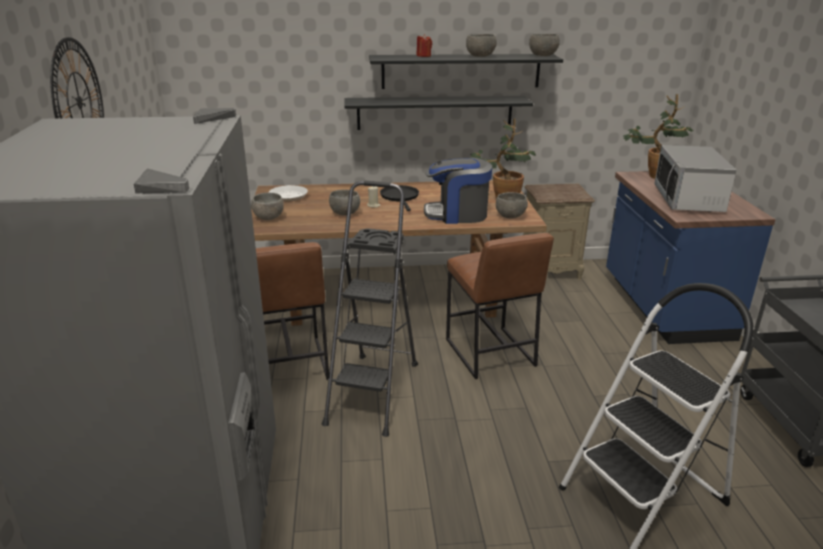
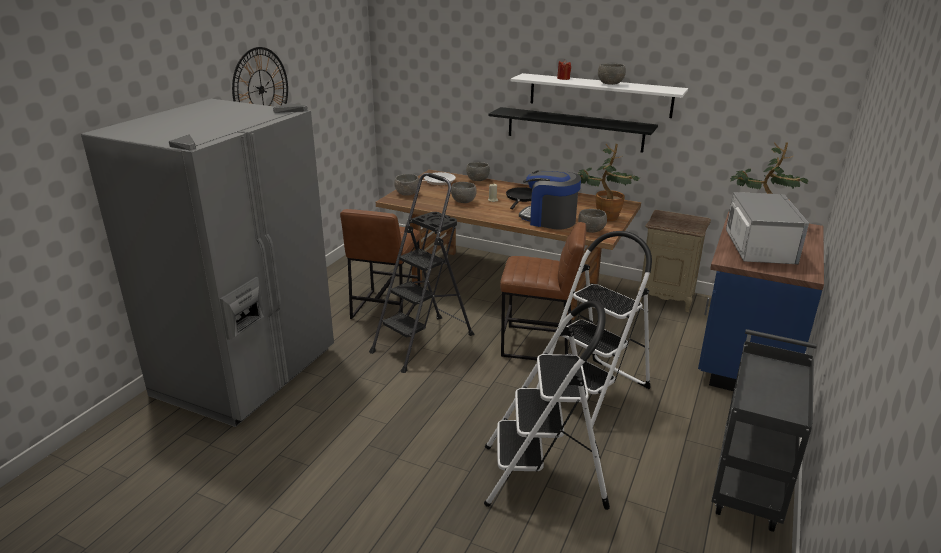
camera: 30 degrees right, 0 degrees up
(461, 71) = (599, 95): black shelf -> white shelf
(490, 353) = (538, 344): brown chair -> brown chair turned 90 degrees counterclockwise
(543, 56) = (671, 89): grey bowl -> grey bowl (478, 180)
(590, 385) = (595, 392): none -> step ladder
(688, 200) = (758, 249): microwave -> microwave turned 150 degrees clockwise

